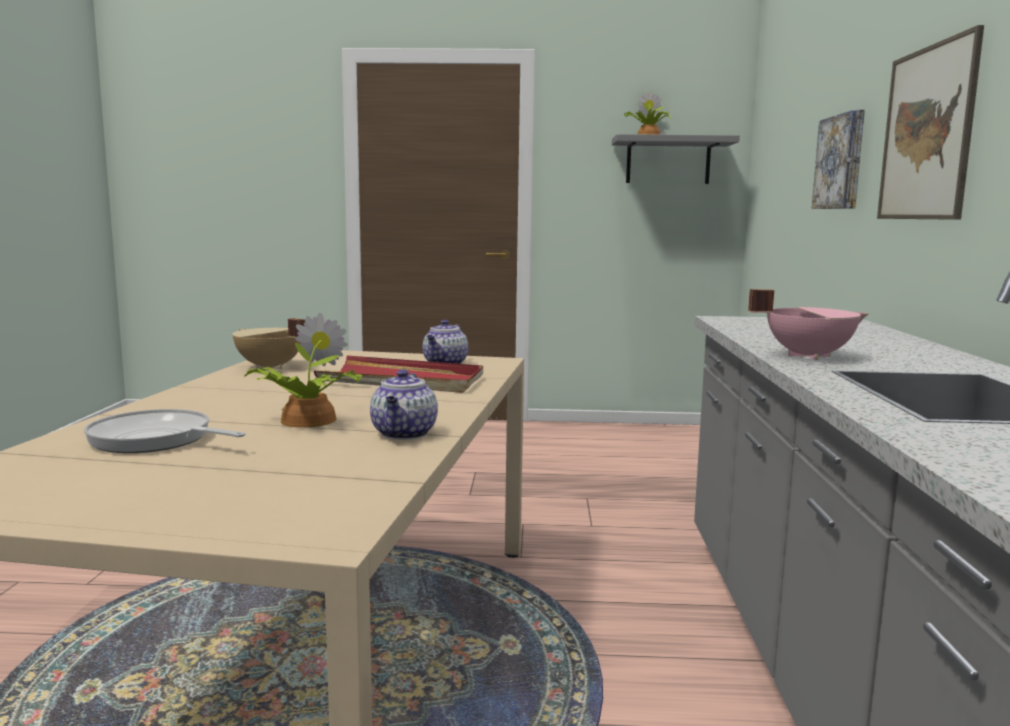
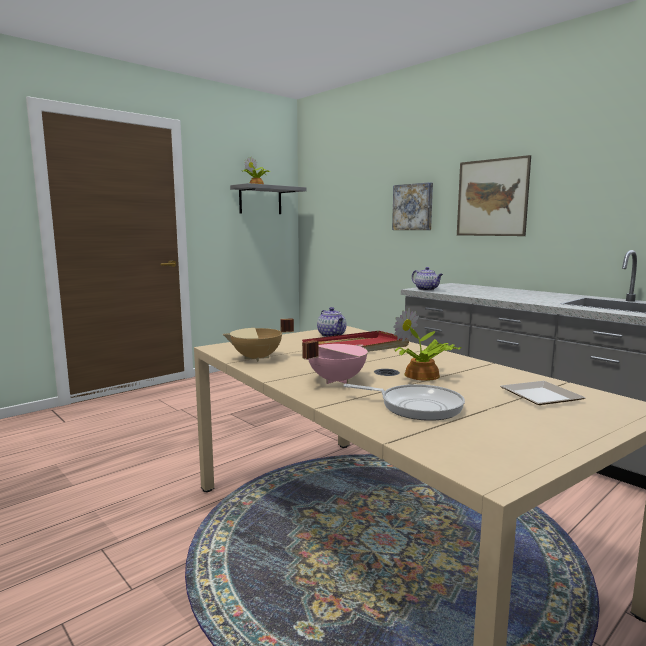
camera: 45 degrees left, 0 degrees up
(155, 440) = (416, 406): frying pan -> frying pan turned 135 degrees counterclockwise
(295, 477) = (537, 396): none -> plate
(404, 434) = (478, 368): teapot -> teapot (427, 289)
(807, 355) = (525, 299): pink cooking pot -> pink cooking pot (335, 380)

